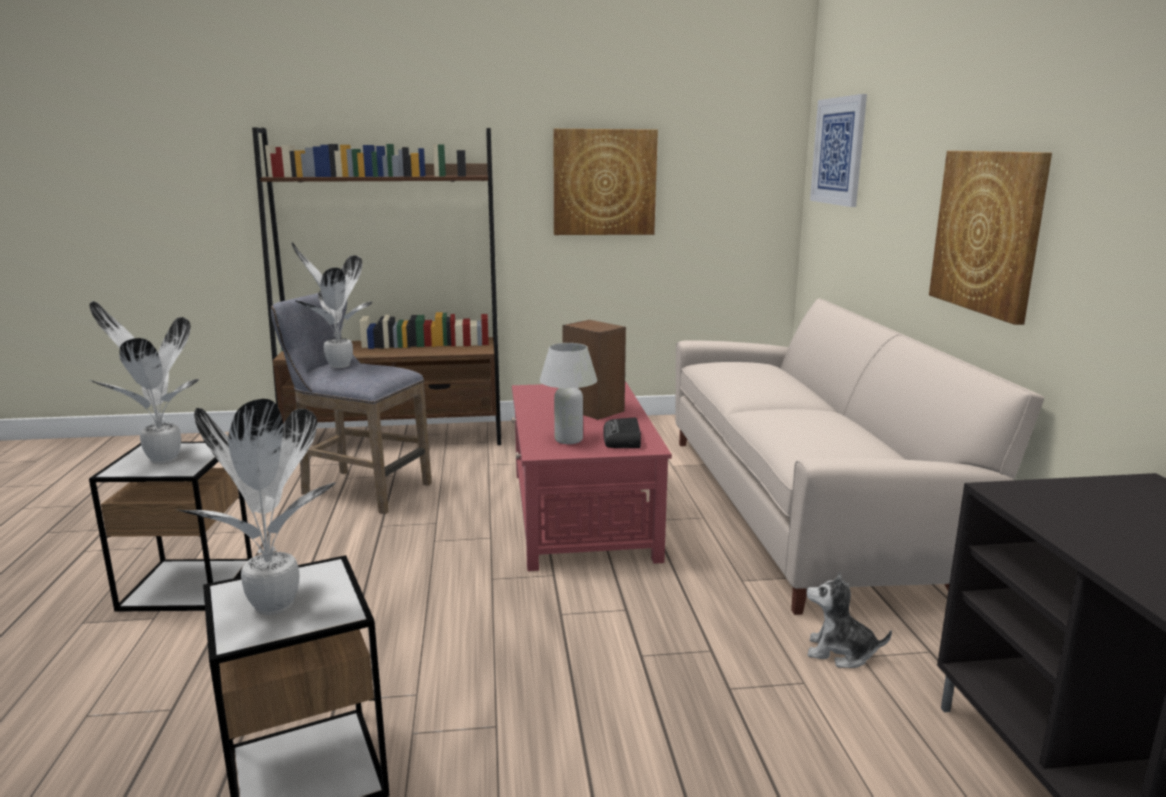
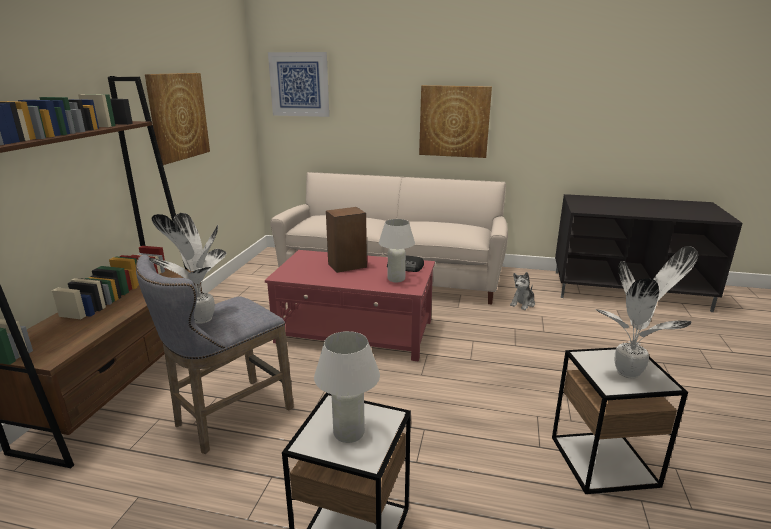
camera: 70 degrees left, 5 degrees up
(161, 458) = (349, 433): potted plant -> white table lamp

